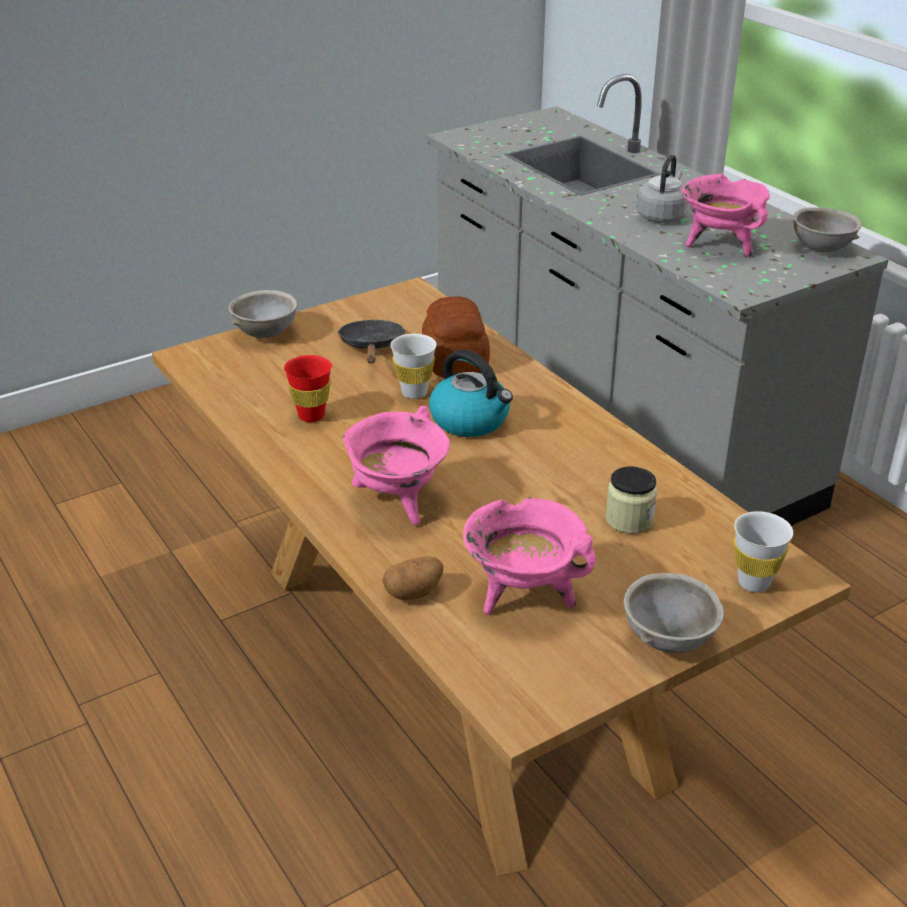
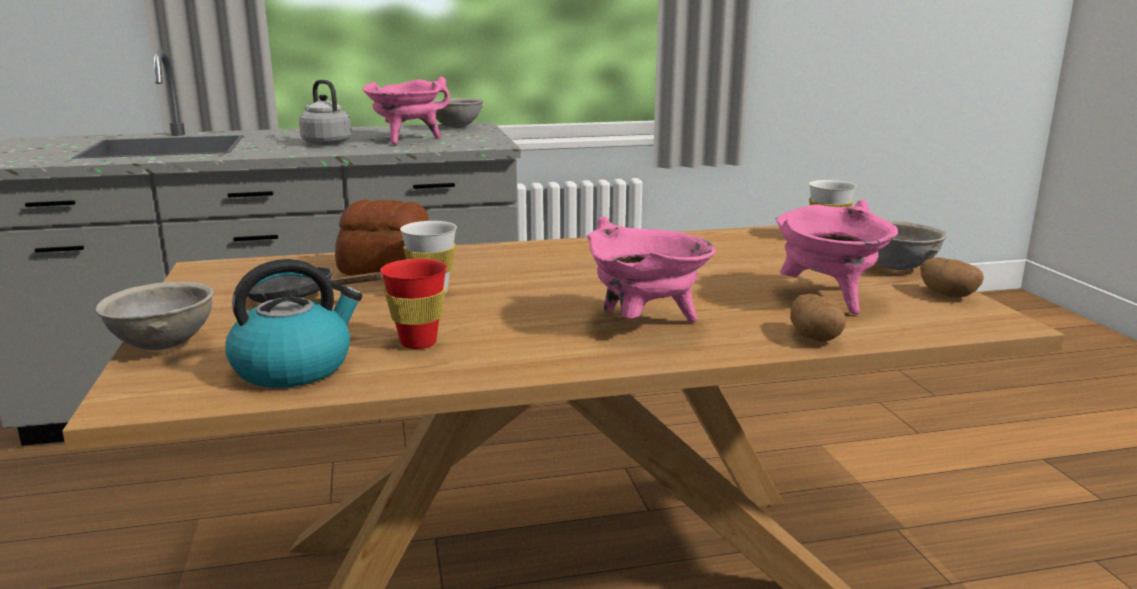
camera: 70 degrees left, 15 degrees down
(471, 420) = (516, 279): kettle -> kettle (294, 367)
(590, 676) = (947, 295): none -> potato
(629, 520) = (727, 255): jar -> none

